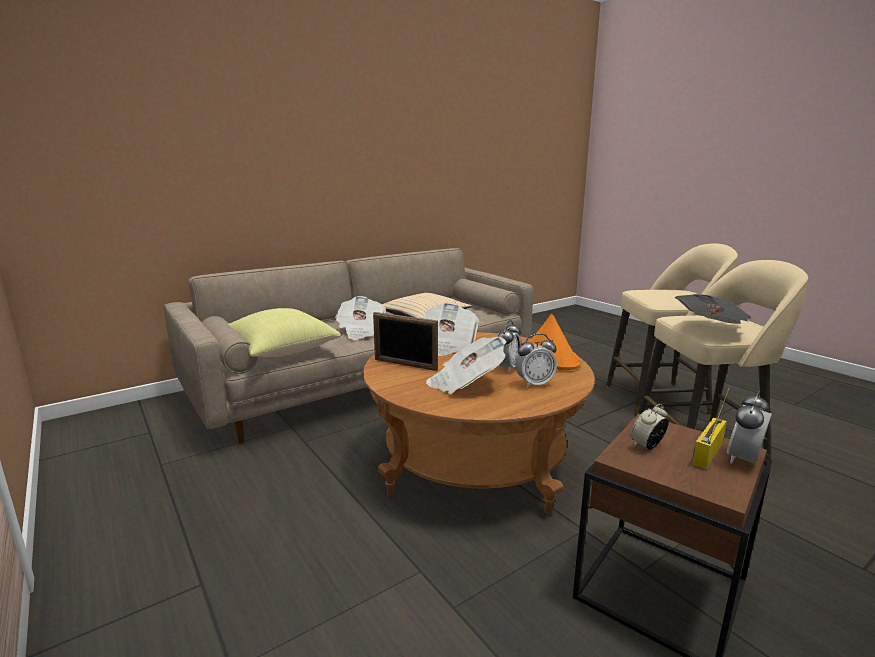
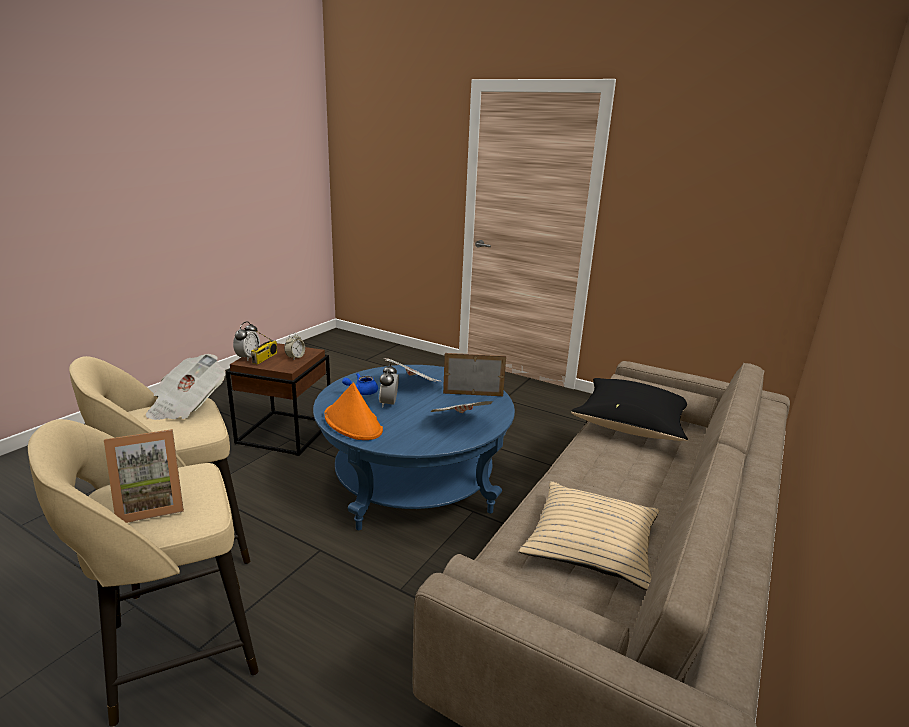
camera: 155 degrees right, 5 degrees up
(278, 351) = (632, 425): yellow pillow -> black pillow
(361, 331) = (611, 473): newspaper -> none
(474, 461) = (414, 483): brown coffee table -> blue coffee table
(534, 384) = (362, 392): alarm clock -> blue teapot
(668, 292) = (151, 505): none -> picture frame

